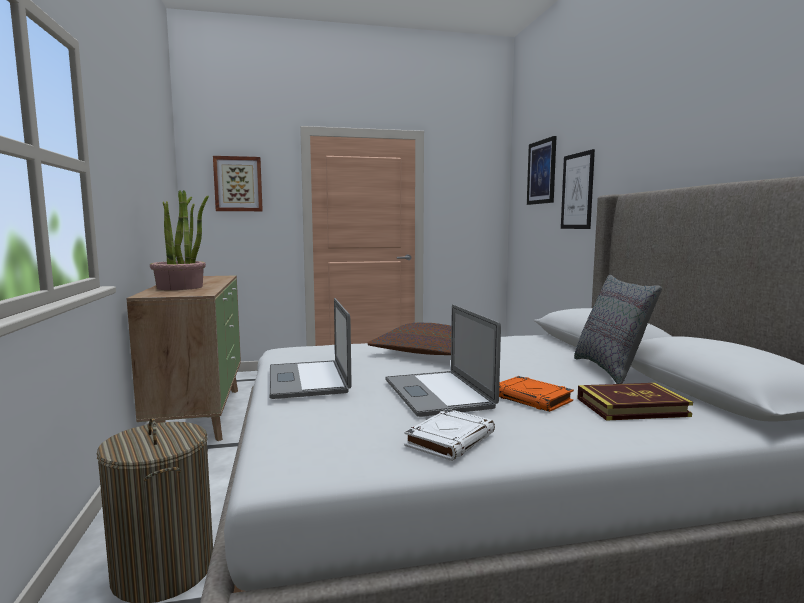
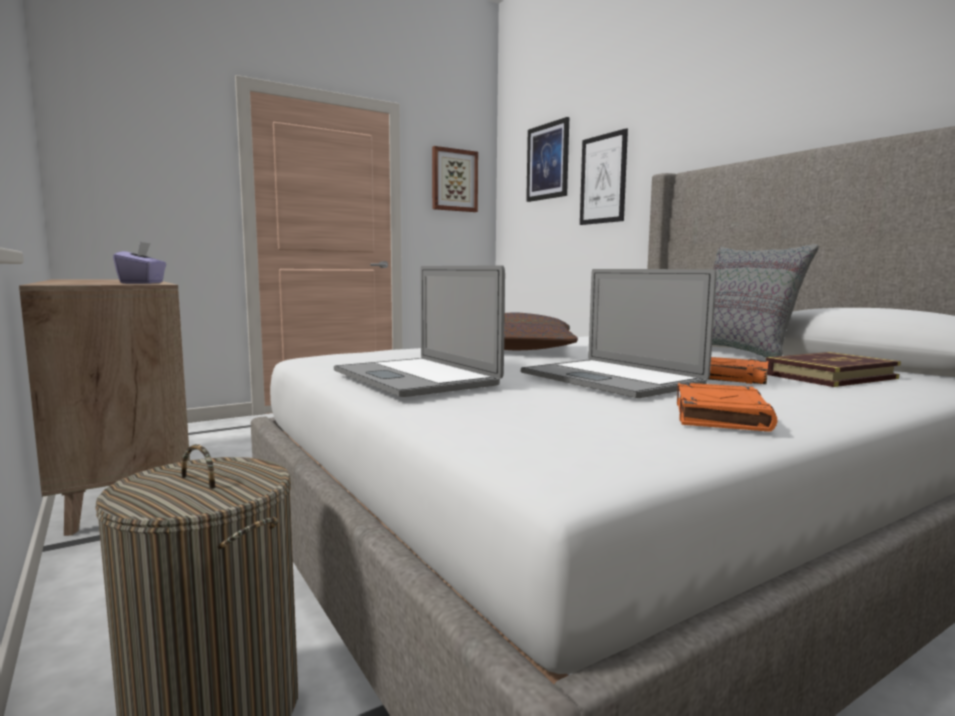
camera: 20 degrees left, 0 degrees up
(180, 287) = (93, 282): potted plant -> none
(199, 292) = (143, 283): none -> purple tissue box
(238, 184) = (141, 149): picture -> picture (454, 180)
(450, 439) = (719, 415): white book -> orange book

